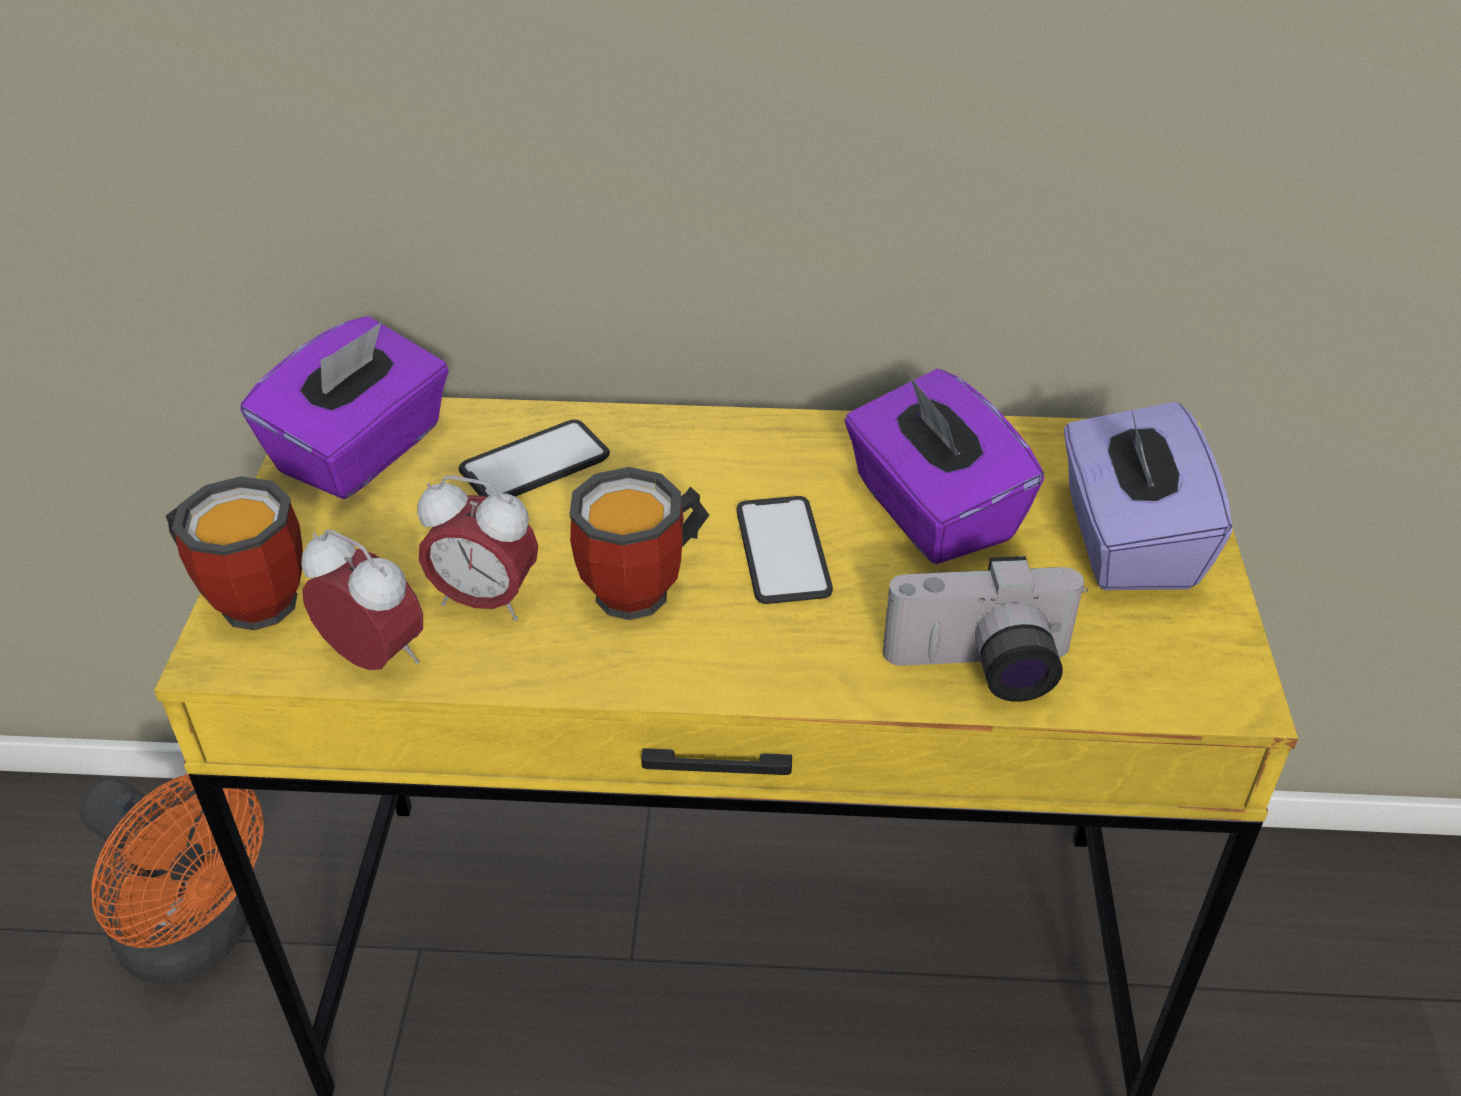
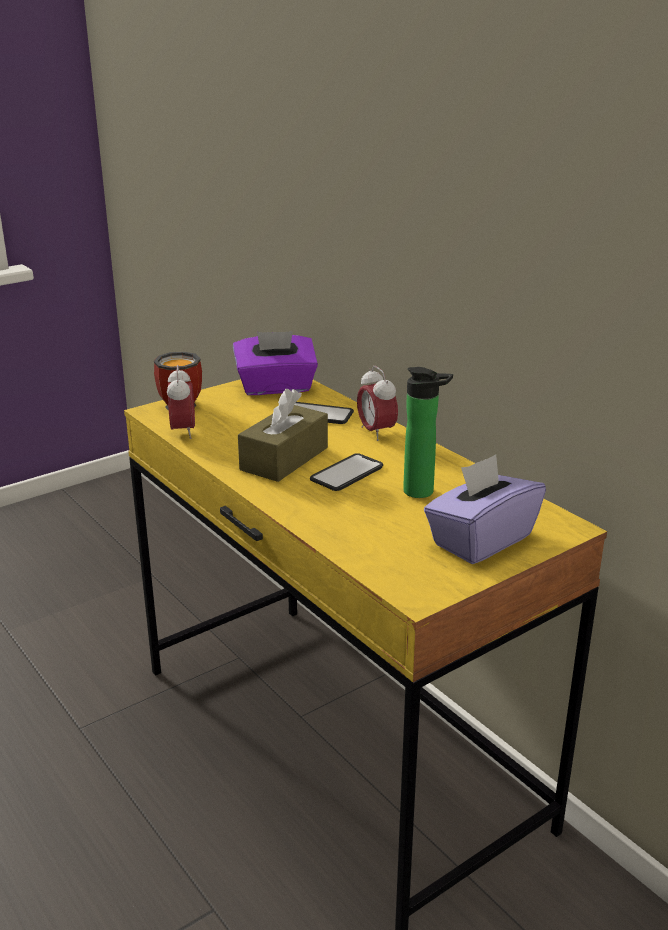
camera: 50 degrees right, 15 degrees down
(199, 939) = (183, 605): orange fan -> none
(485, 601) = (235, 436): alarm clock -> alarm clock (376, 432)
(647, 590) = (284, 459): mug -> brown tissue box
(931, 511) = (423, 492): purple tissue box -> bottle
(982, 670) = (343, 535): camera -> none

